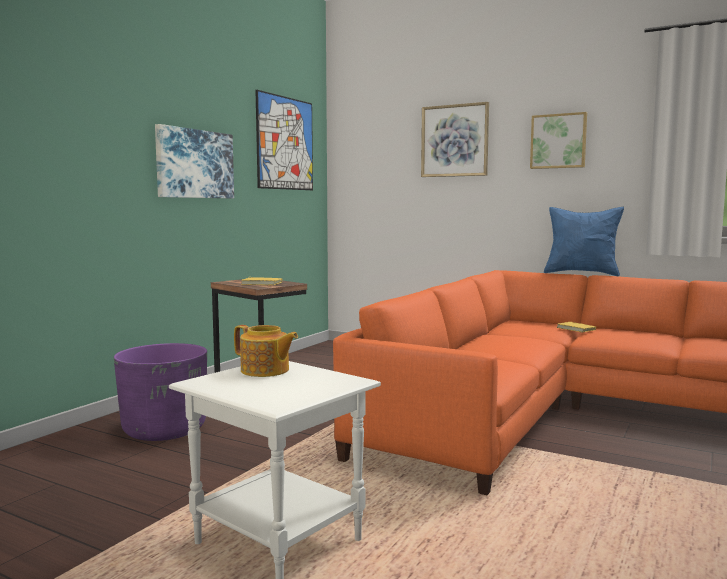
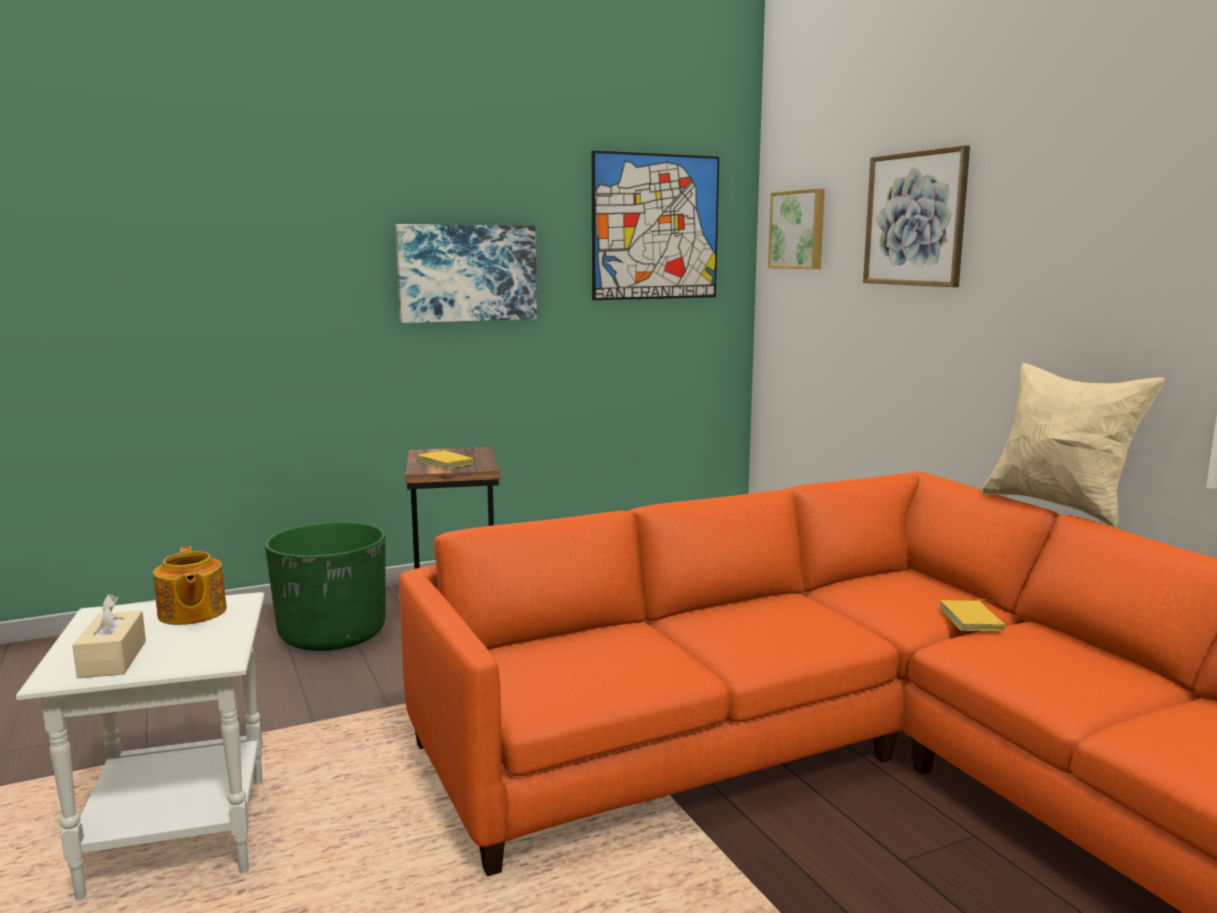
camera: 35 degrees right, 5 degrees up
(164, 430) = (332, 635): purple planter -> green planter
(288, 393) = (113, 659): none -> beige tissue box
(558, 141) = (1078, 225): picture -> picture (799, 230)
(581, 273) = (1059, 506): blue pillow -> beige pillow

